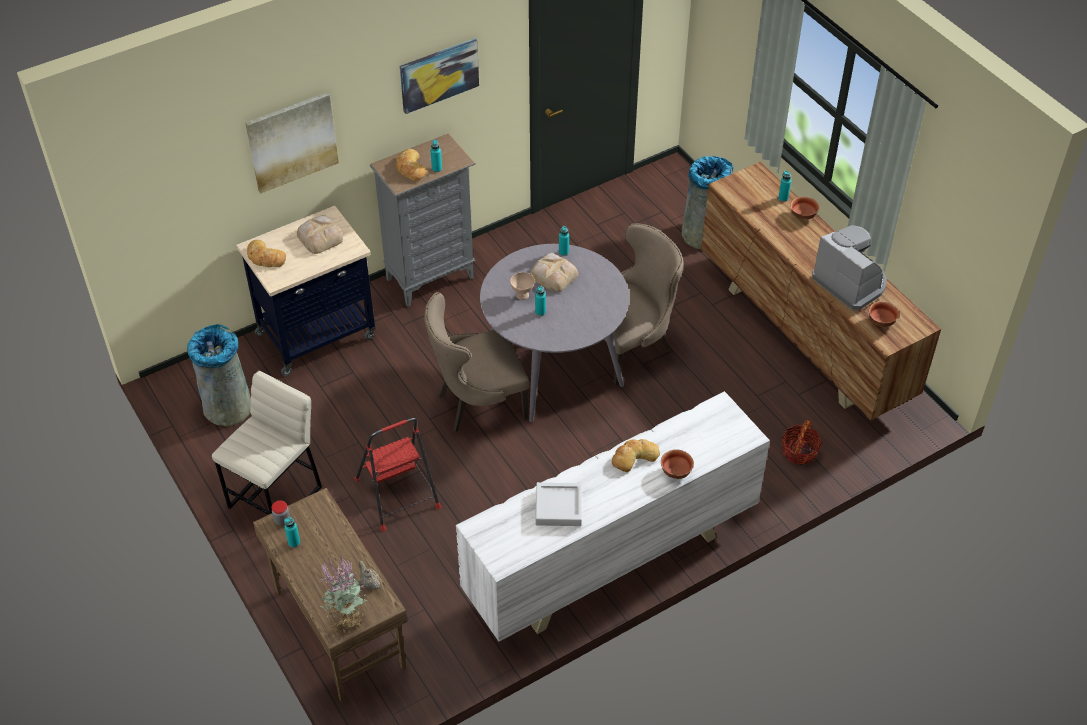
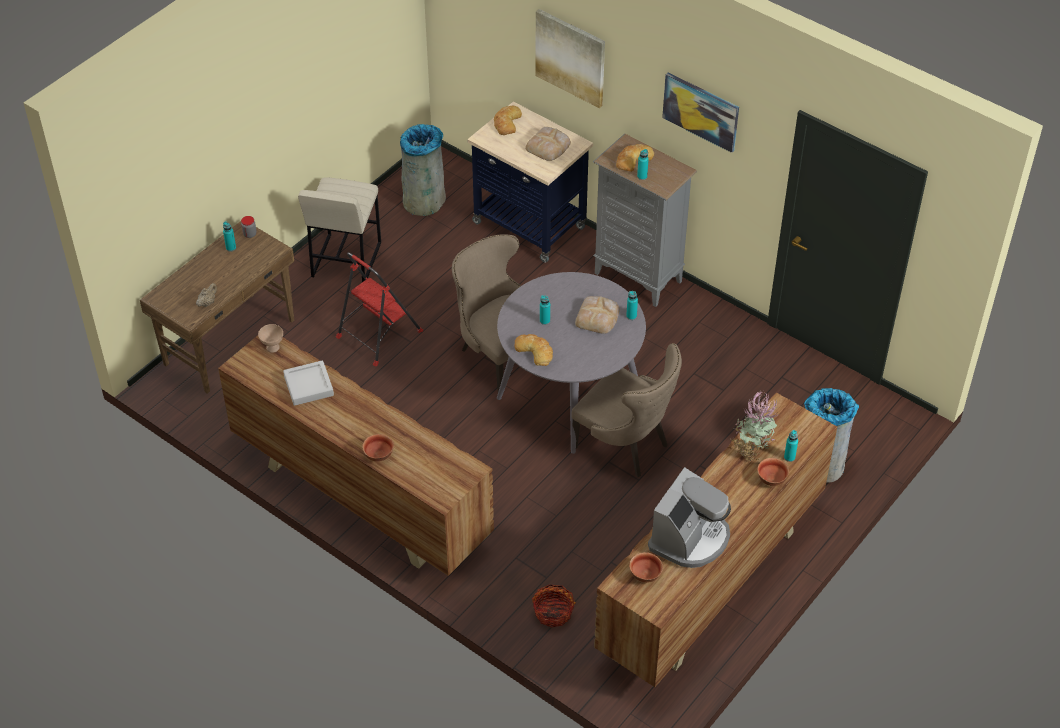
camera: 70 degrees right, 0 degrees up
(276, 495) = (346, 261): beige chair -> beige chair turned 90 degrees clockwise
(346, 617) = (171, 300): potted plant -> potted plant (751, 450)
(522, 295) = (559, 303): beige bowl -> beige bowl (272, 347)
(611, 564) = (359, 498): white cabinet -> brown cabinet
(634, 456) = (384, 422): bread -> bread (535, 351)

